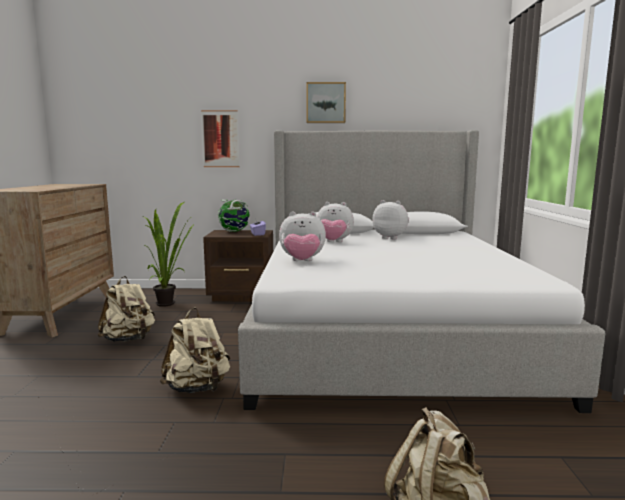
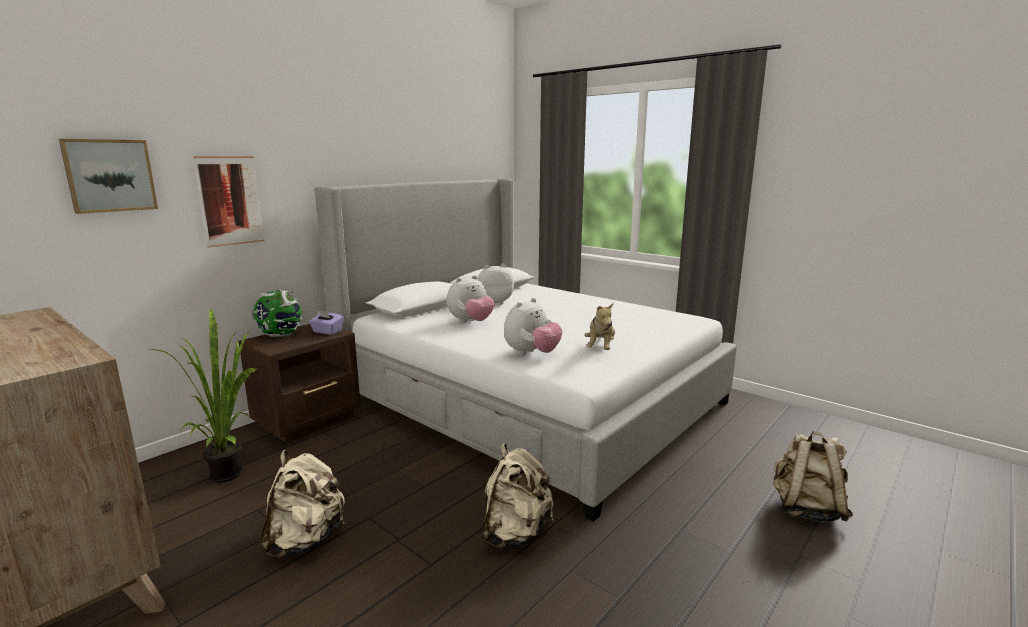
camera: 50 degrees left, 5 degrees up
(325, 103) = (365, 147): picture -> picture (110, 175)
(361, 271) = (600, 348): none -> plush toy

